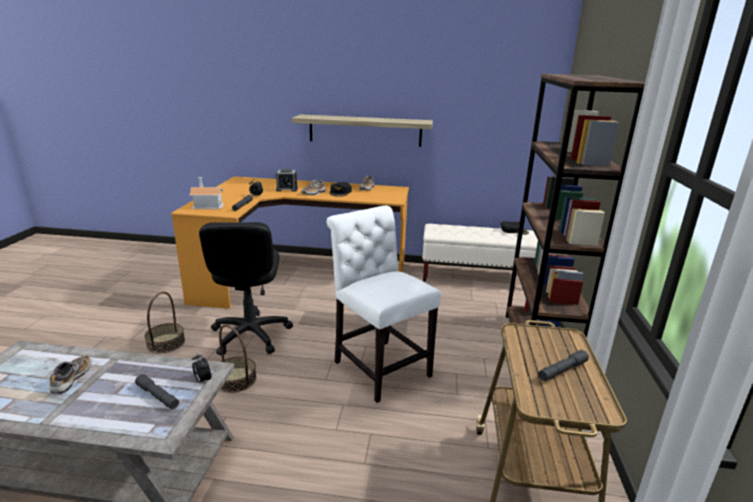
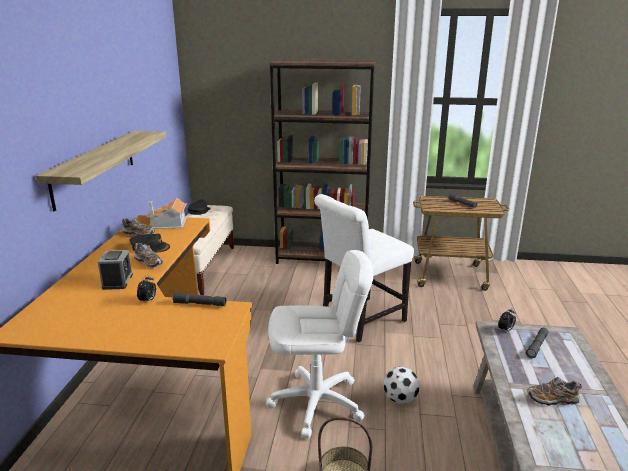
camera: 90 degrees left, 0 degrees up
(207, 204) = (186, 334): toy house -> toy house (169, 224)
(236, 379) = (400, 399): basket -> football
(250, 335) = (317, 403): black office chair -> white office chair

